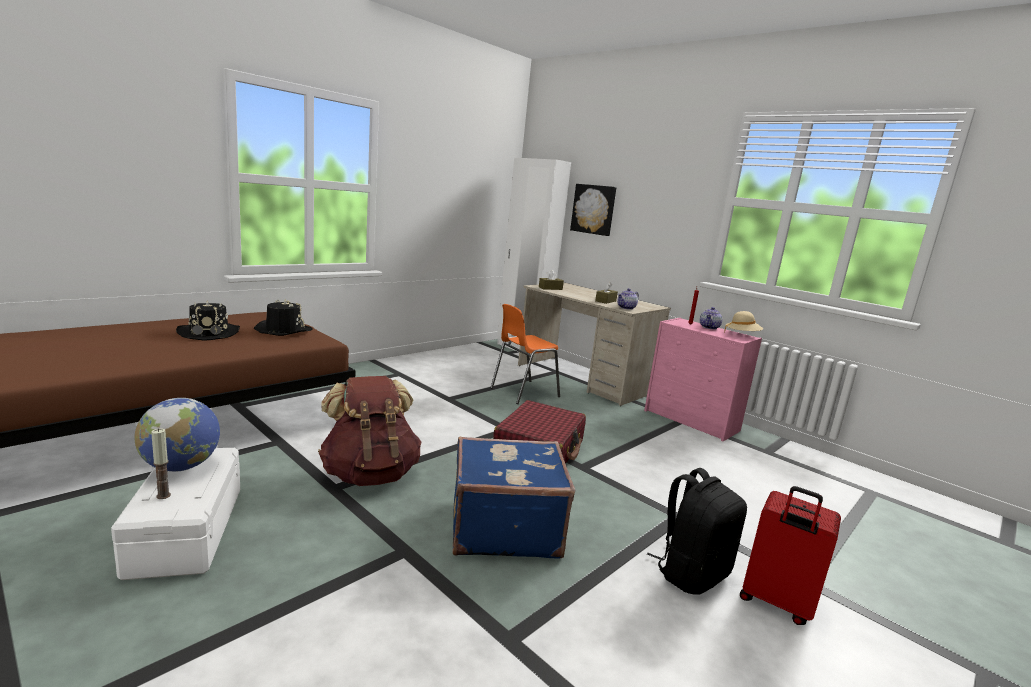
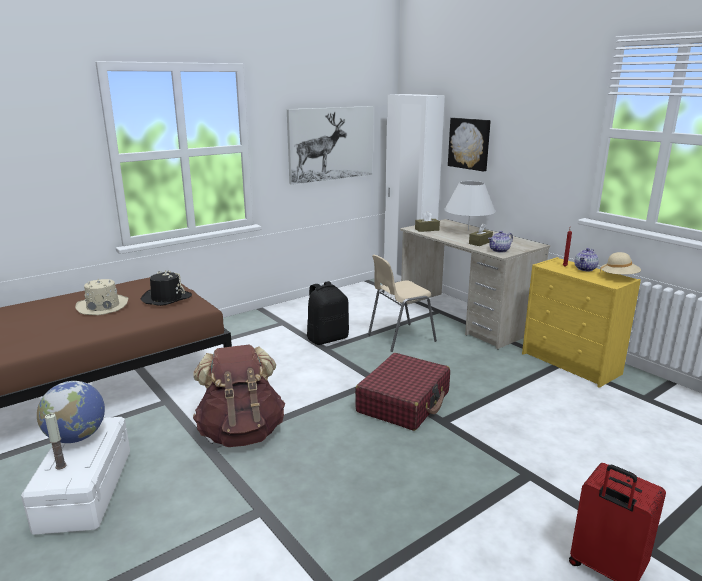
camera: 10 degrees right, 5 degrees up
(209, 333) = (103, 306): black hat -> beige hat
(457, 198) = (331, 144): none -> picture
(503, 527) = (354, 486): blue suitcase -> none
(522, 392) = (399, 338): orange chair -> beige chair
(590, 292) = (468, 230): none -> white table lamp
(691, 573) = (526, 536): black backpack -> black backpack (327, 338)
(692, 421) = (571, 364): pink dresser -> yellow dresser

